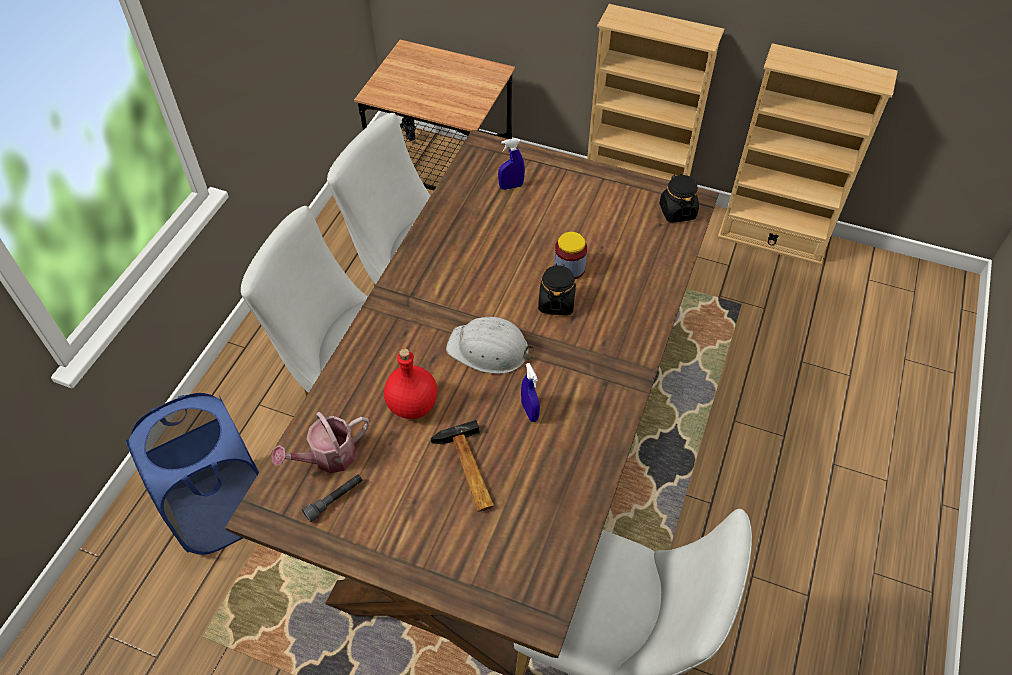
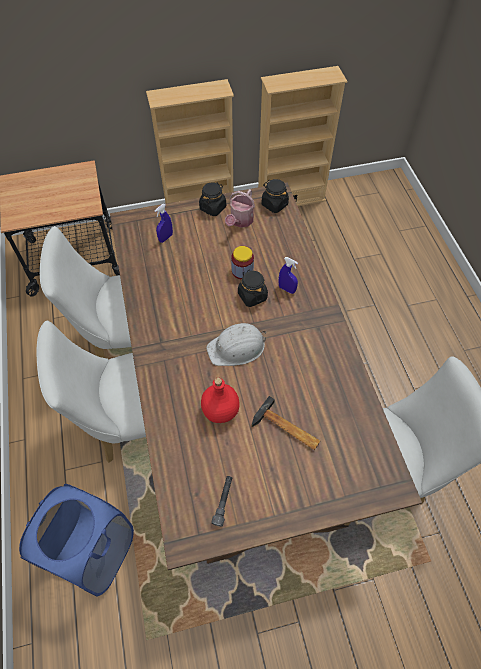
camera: 35 degrees left, 5 degrees up
(328, 457) = (196, 478): watering can -> watering can (240, 221)
(529, 411) = (291, 371): blue spray bottle -> blue spray bottle (287, 289)
(596, 179) = (213, 208): none -> black jar

